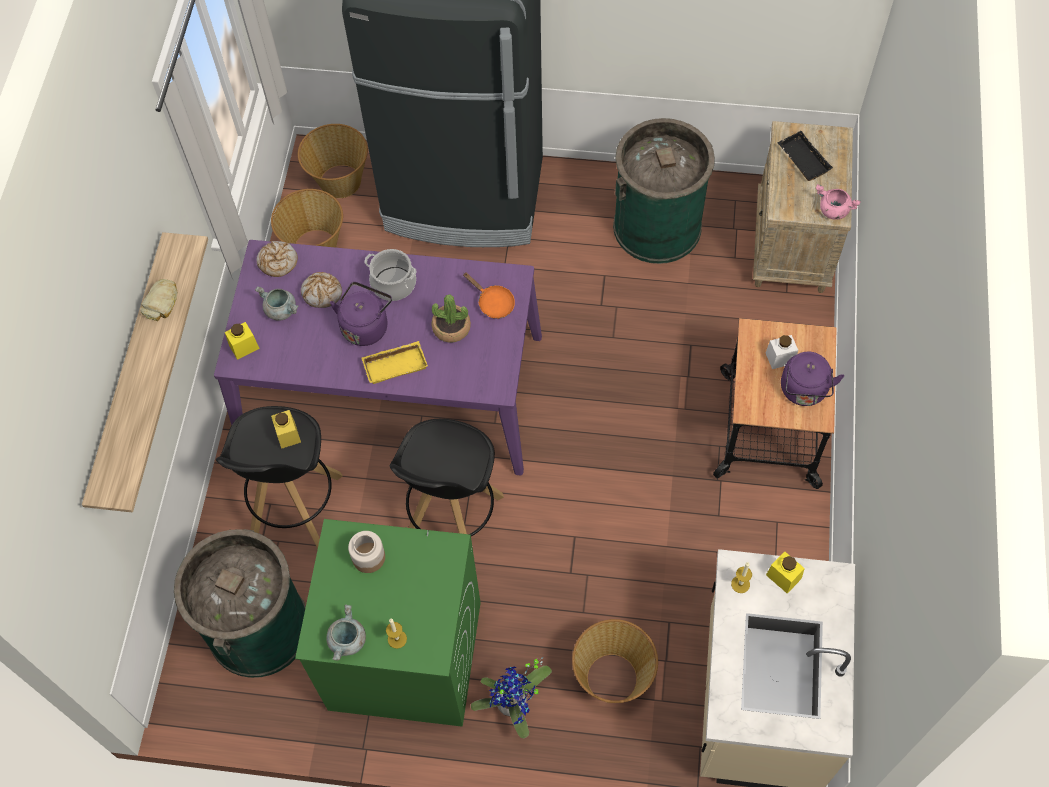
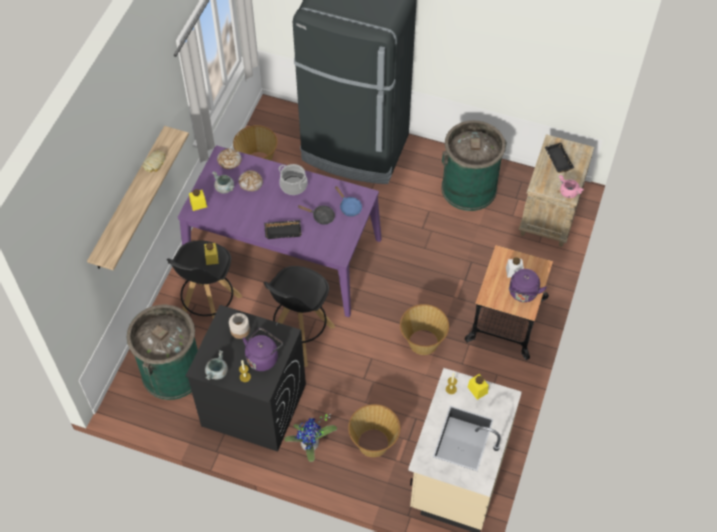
camera: 10 degrees right, 5 degrees down
(339, 181) = (281, 126): basket -> basket (422, 342)
(365, 325) = (271, 206): purple kettle -> purple kettle (263, 357)
(395, 364) = (283, 230): yellow tray -> black tray
(404, 656) = (253, 405): green washing machine -> black washing machine
(451, 328) = (321, 216): potted plant -> black frying pan
(493, 303) = (349, 207): orange frying pan -> blue frying pan

